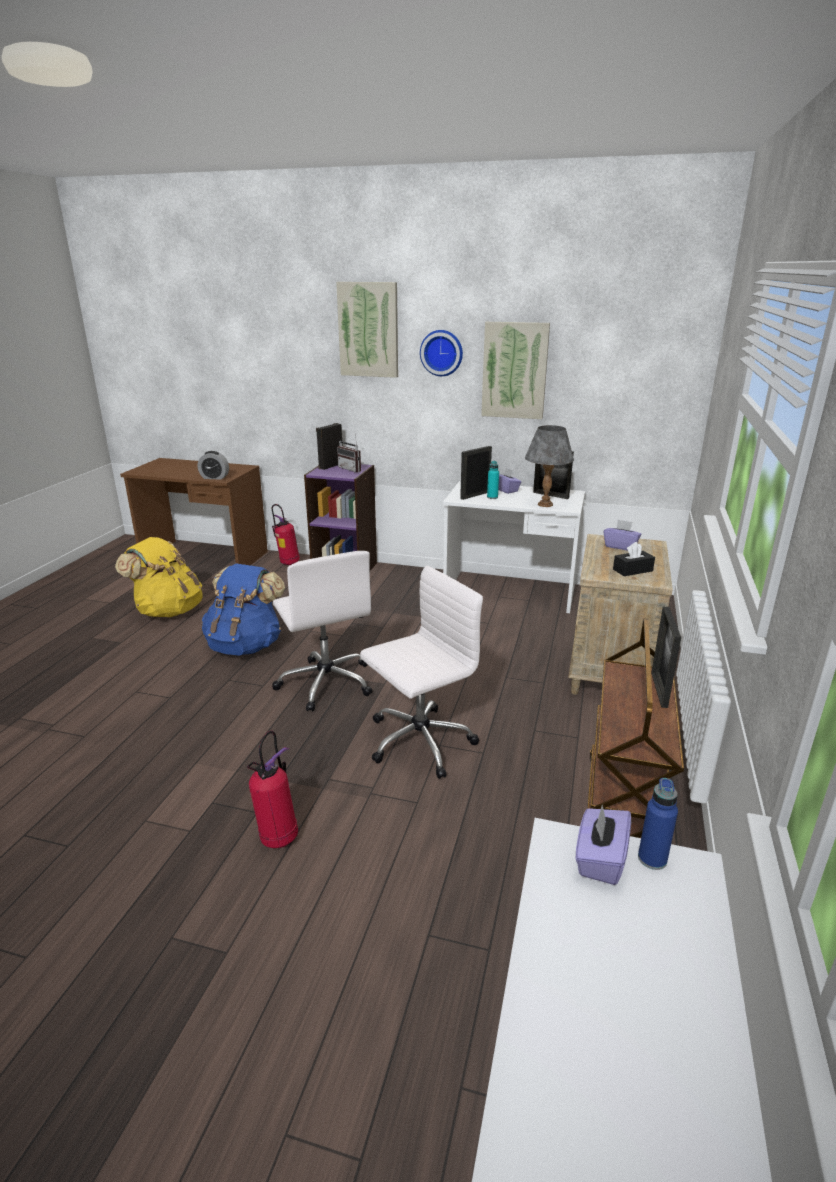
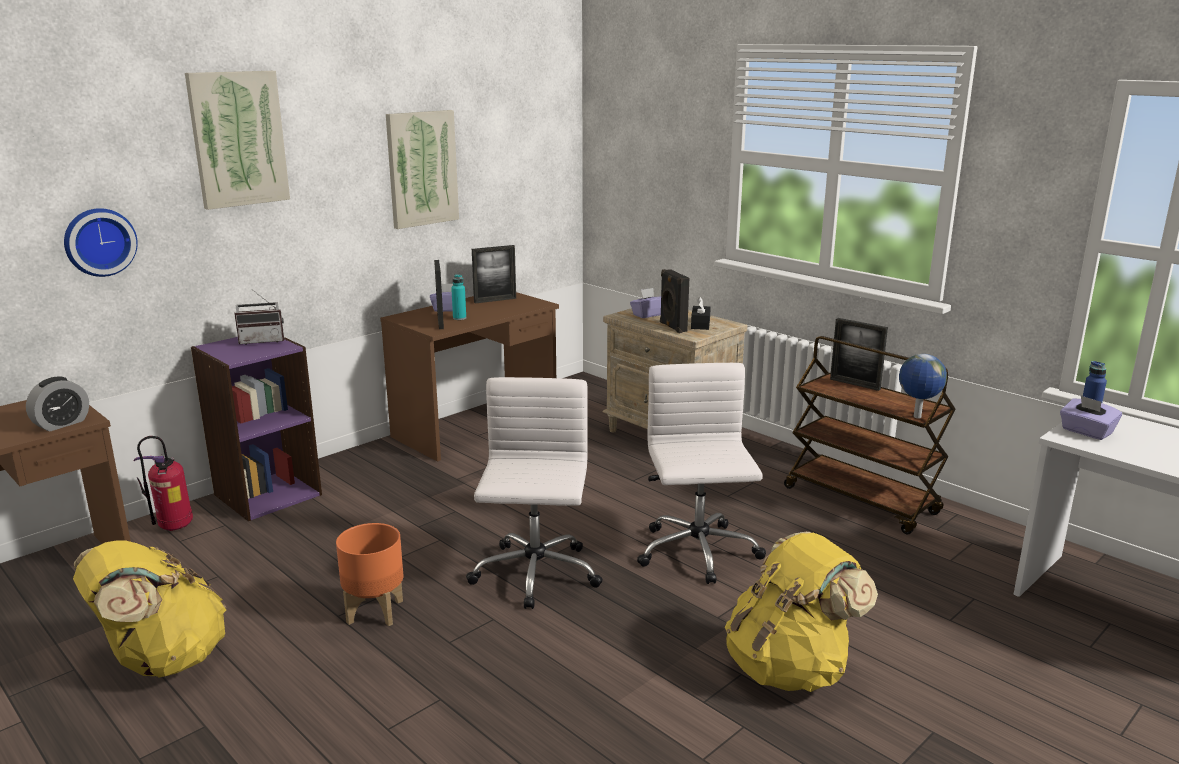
camera: 60 degrees left, 5 degrees down
(246, 645) = (375, 611): blue backpack -> orange planter
(278, 837) = (790, 668): fire extinguisher -> yellow backpack
(326, 682) = (535, 575): white office chair -> white office chair turned 90 degrees counterclockwise
(330, 466) = (221, 348): black speaker -> black speaker (672, 327)
(442, 352) = (339, 158): wall clock -> wall clock (99, 241)
(509, 592) = (477, 427): white desk -> brown desk
(545, 504) = (515, 308): grey table lamp -> none
(612, 745) = (917, 417): none -> globe

